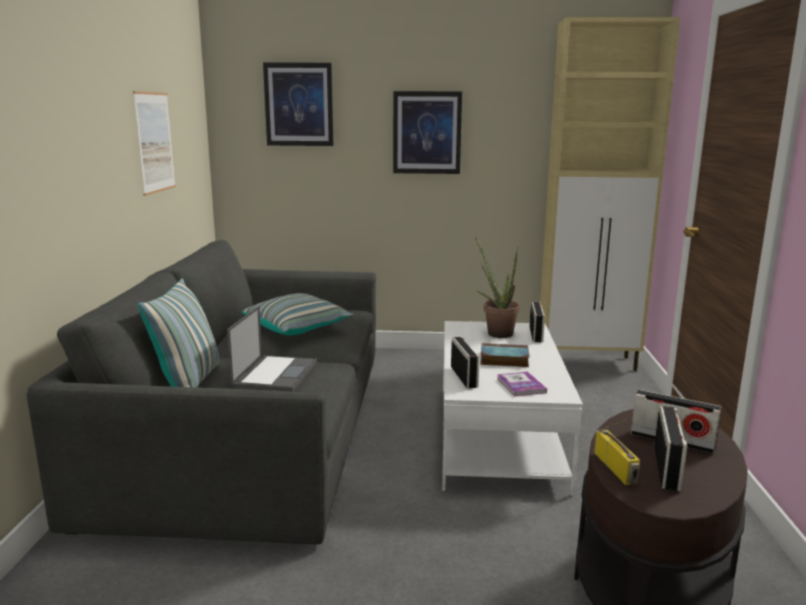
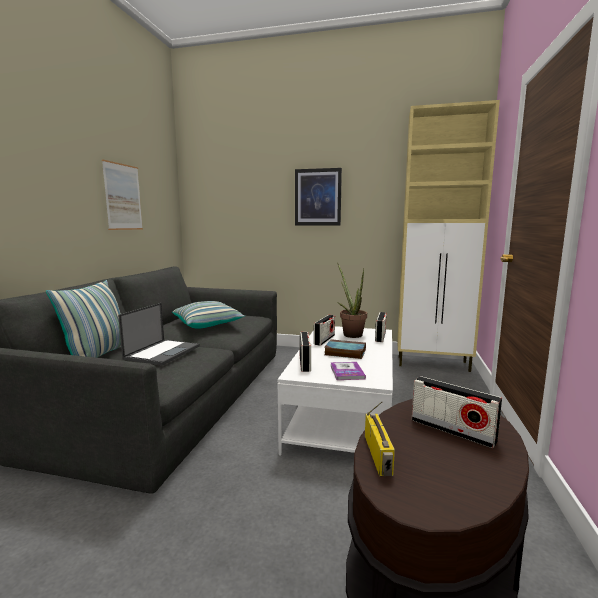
camera: 10 degrees right, 5 degrees down
(299, 104) = (234, 181): picture -> none
(666, 468) = (434, 460): radio -> radio (324, 340)

